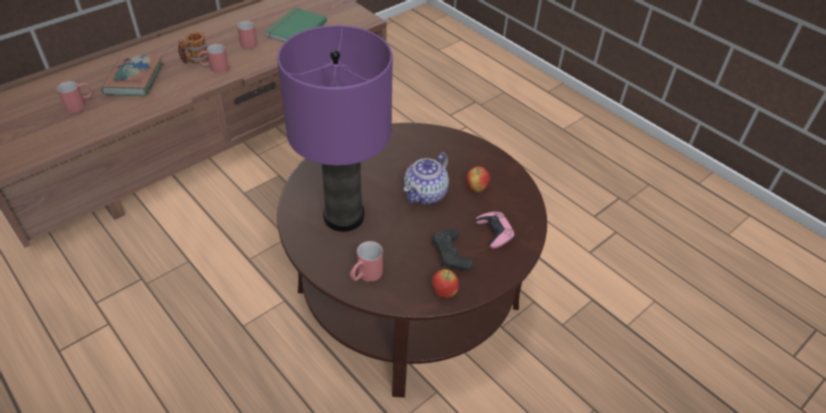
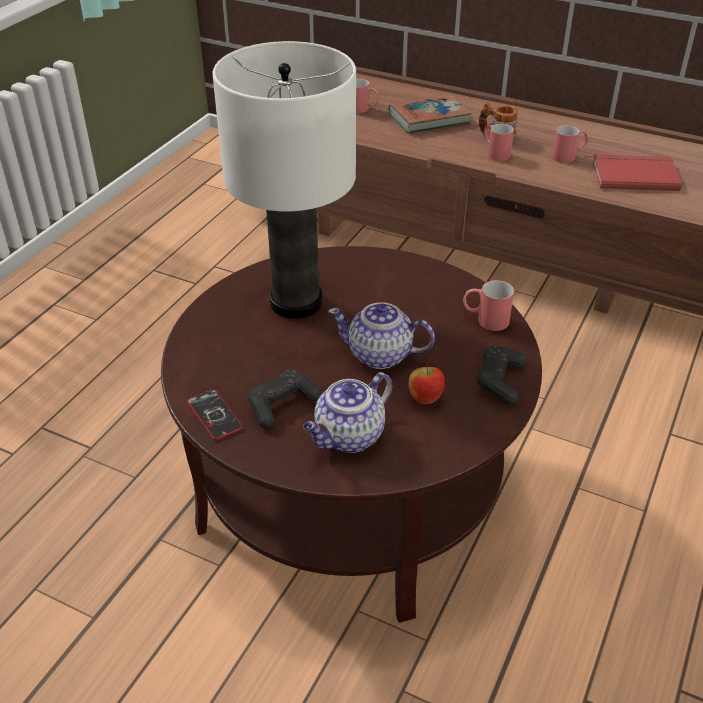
camera: 70 degrees right, 5 degrees down
(295, 28) = (634, 175): green book -> red book
(344, 216) = (297, 302): purple table lamp -> white table lamp
(365, 276) = (211, 345): red mug -> red mug (485, 320)
(443, 293) = (214, 415): apple -> phone
(476, 153) = (500, 381): none -> black game controller
(494, 232) = (349, 437): pink game controller -> teapot

